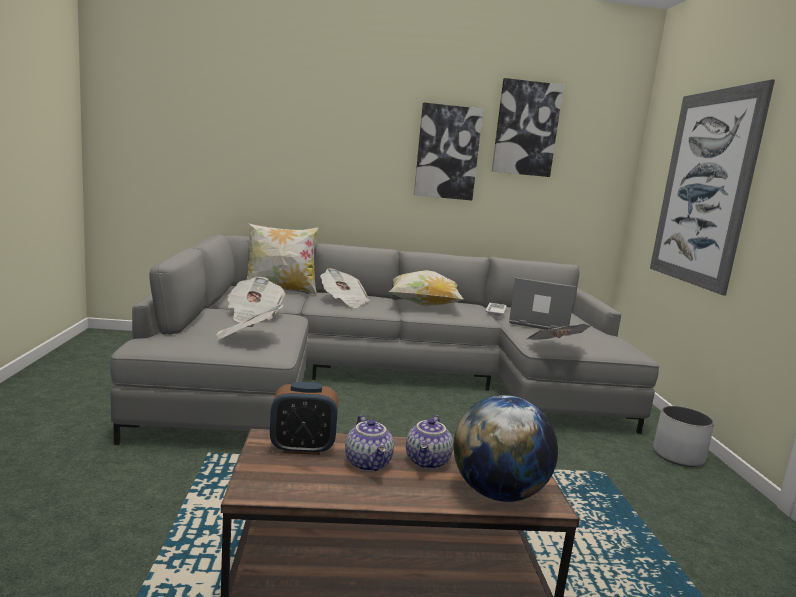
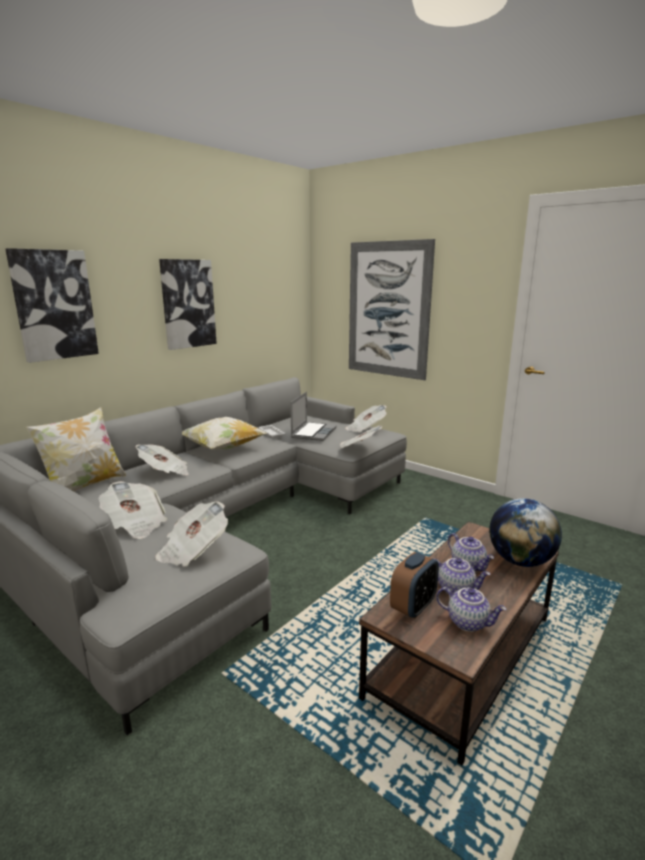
camera: 45 degrees left, 5 degrees up
(315, 483) = (468, 622): none -> teapot
(526, 128) = (241, 273): picture -> picture (54, 305)
(538, 323) = (313, 432): laptop -> laptop turned 135 degrees clockwise
(609, 340) = (365, 429): none -> newspaper
(677, 456) = (431, 487): white planter -> none

